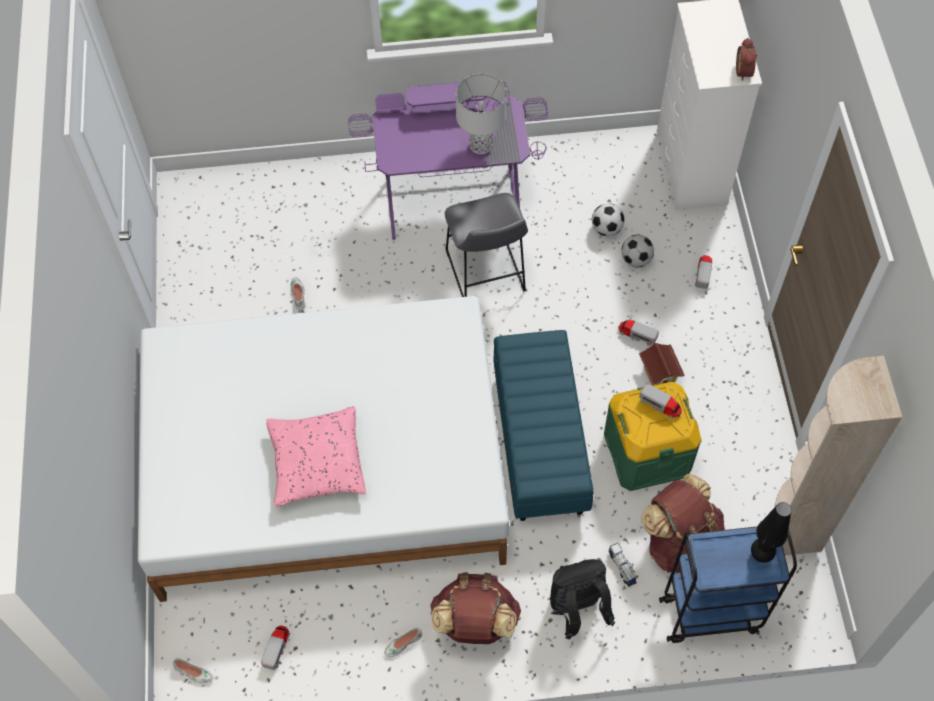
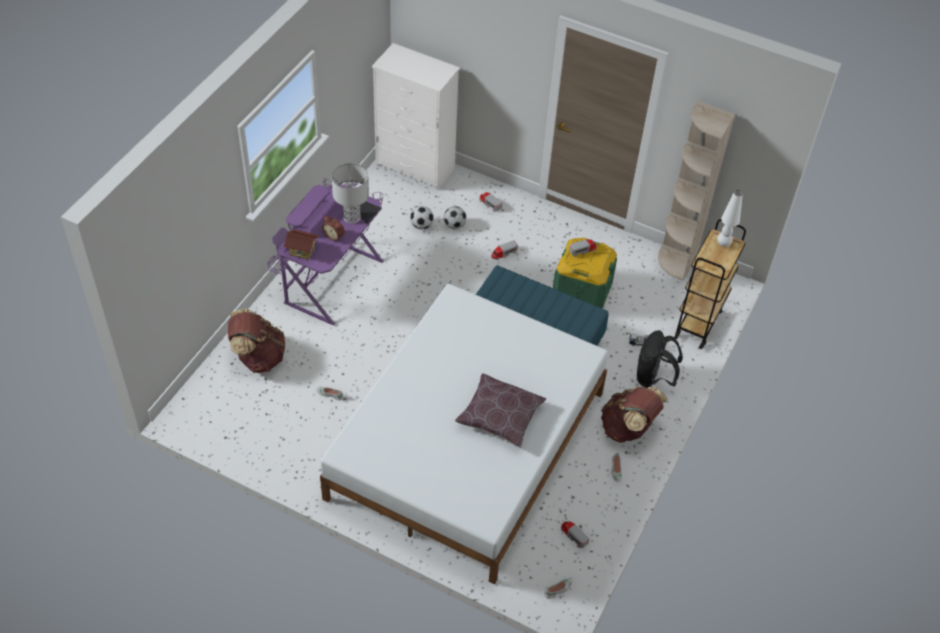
camera: 60 degrees left, 10 degrees down
(317, 463) = (500, 416): pink pillow -> brown pillow
(486, 275) = (402, 296): grey stool -> none
(659, 374) = (537, 259): toy house -> toy house (302, 251)
(681, 542) = (646, 311): brown backpack -> brown backpack (258, 357)
(709, 617) = (698, 325): blue cart -> brown cart
(745, 71) = (445, 68): alarm clock -> alarm clock (334, 235)
(761, 554) = (723, 244): black table lamp -> white table lamp

